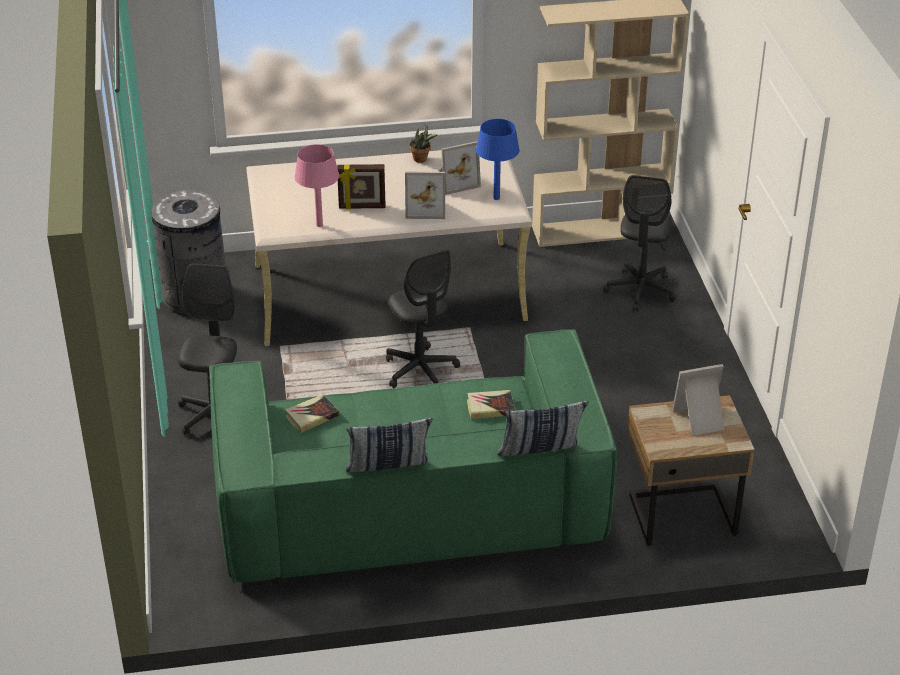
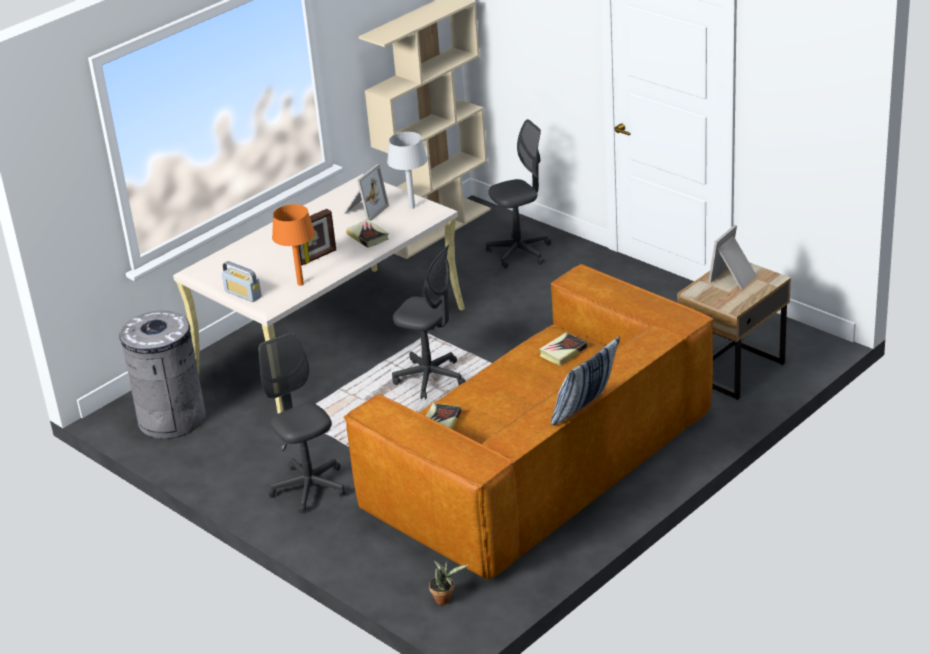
camera: 35 degrees left, 5 degrees down
(267, 211) = (243, 294): none -> radio
(319, 225) = (300, 283): pink table lamp -> orange table lamp
(409, 501) = (539, 462): green sofa -> brown sofa
(422, 159) = (316, 208): potted plant -> potted plant (445, 599)
(425, 208) = (368, 236): picture frame -> book
(496, 198) = (412, 207): blue table lamp -> grey table lamp
(540, 458) = (672, 348): pillow -> none
(640, 291) = (519, 252): grey office chair -> grey office chair turned 90 degrees counterclockwise

